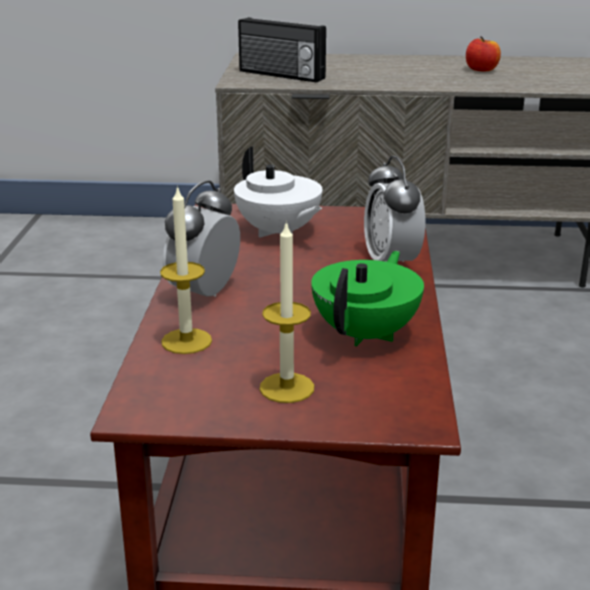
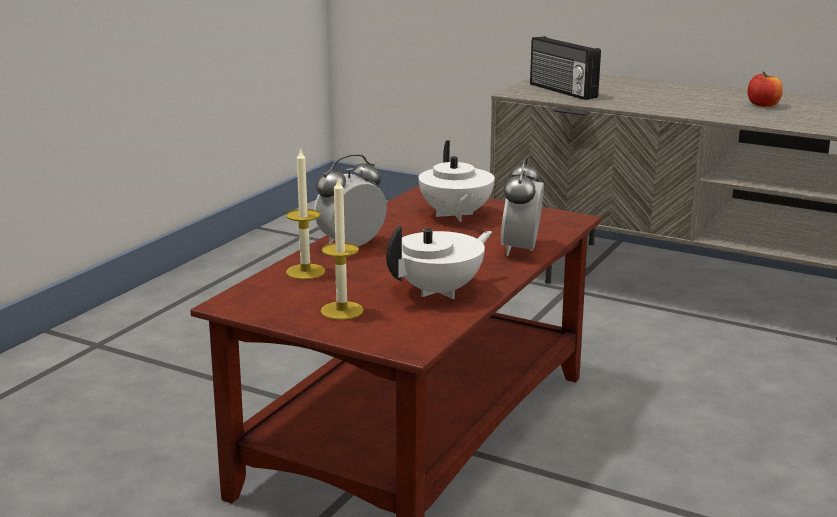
camera: 25 degrees right, 5 degrees down
(367, 334) = (440, 291): green teapot -> white teapot

